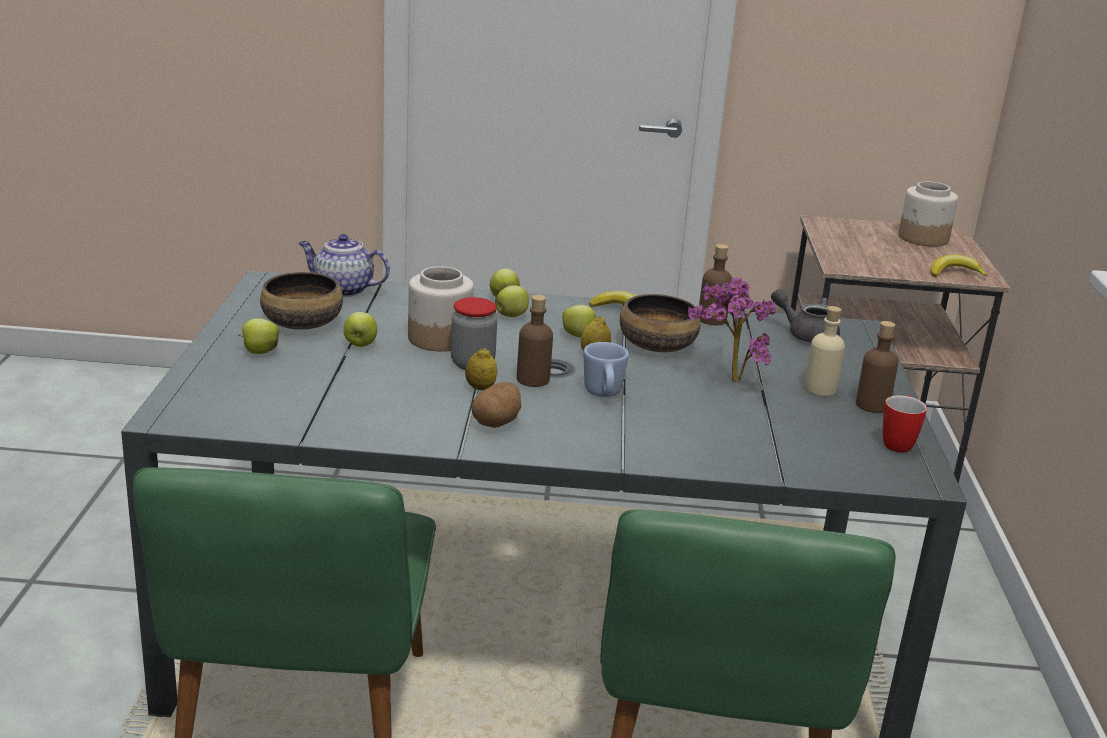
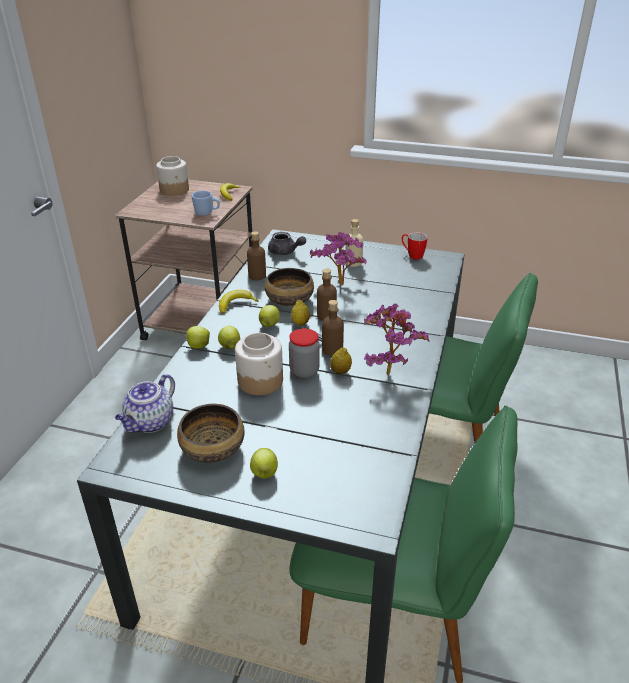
camera: 75 degrees left, 10 degrees up
(360, 344) = (262, 419): apple -> none
(496, 422) = (387, 370): potato -> potted plant
(603, 395) = (354, 328): blue mug -> blue mug (207, 213)
(806, 334) = (285, 252): grey teapot -> grey teapot turned 105 degrees counterclockwise
(872, 405) = (373, 253): brown bottle -> brown bottle (326, 316)

